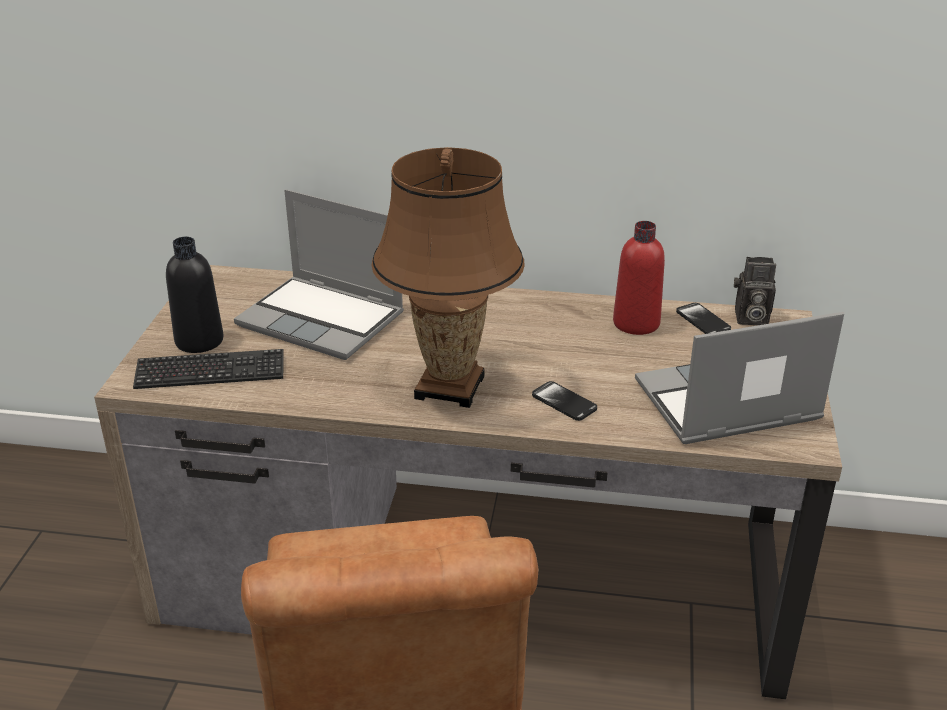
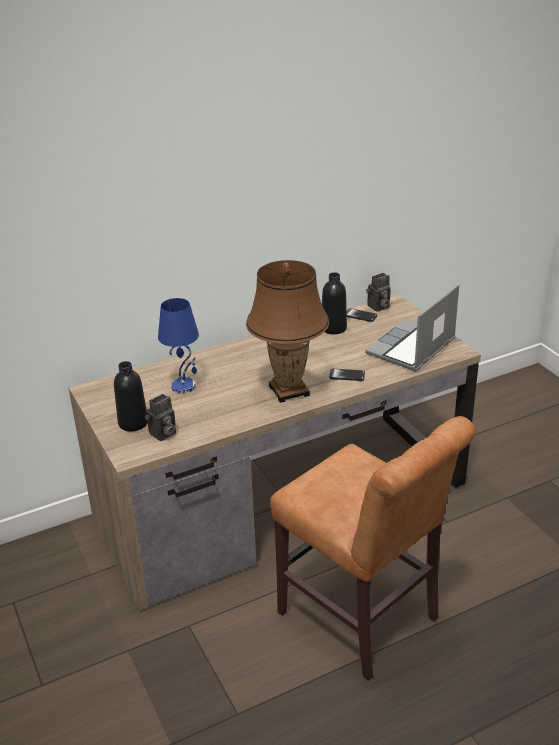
camera: 35 degrees left, 0 degrees up
(210, 372) = (162, 434): keyboard -> camera
(323, 320) = (184, 386): laptop -> blue table lamp
(636, 323) = (333, 328): red bottle -> black bottle

